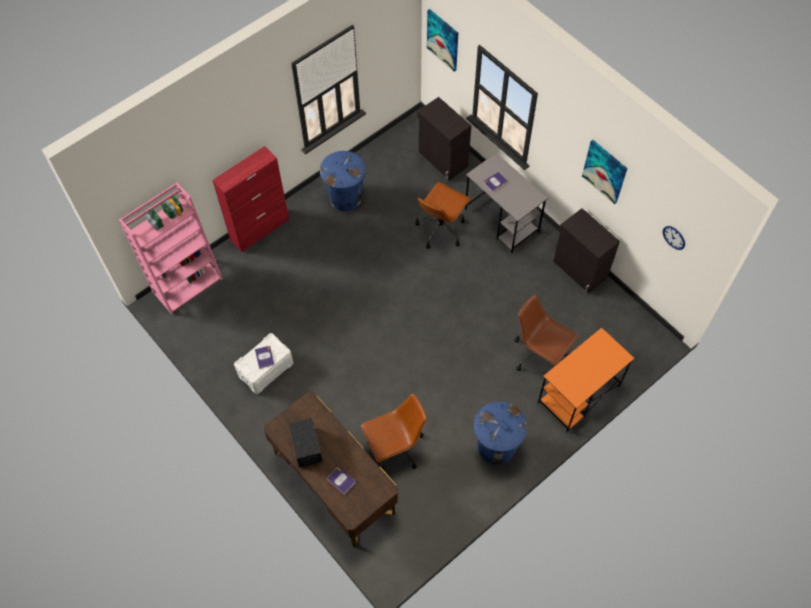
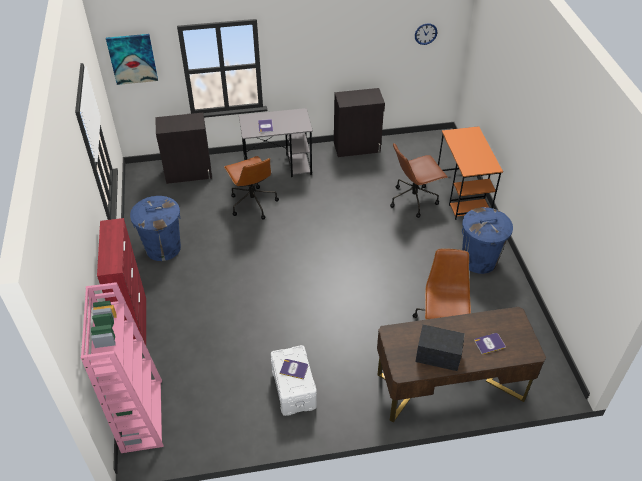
camera: 60 degrees left, 15 degrees down
(605, 171) = (346, 33): picture -> none

